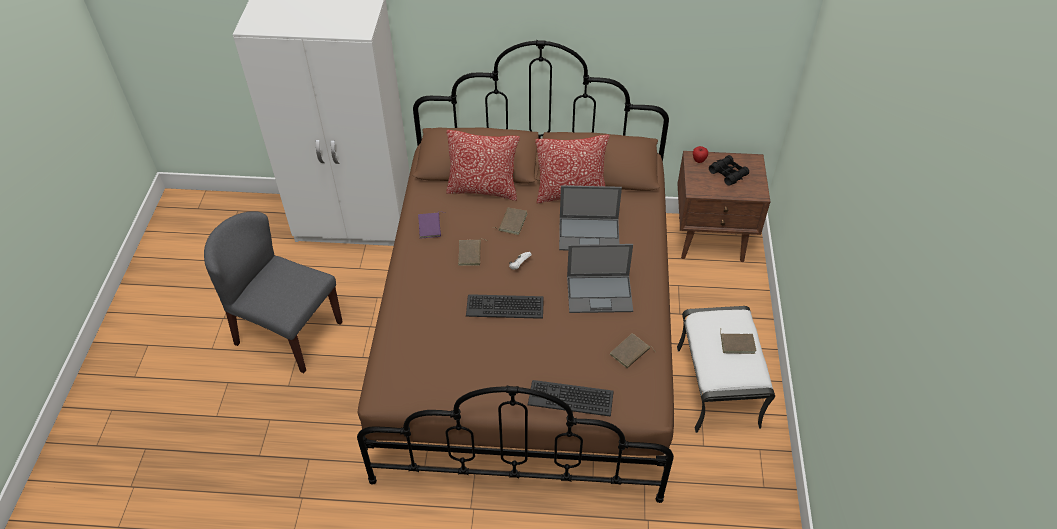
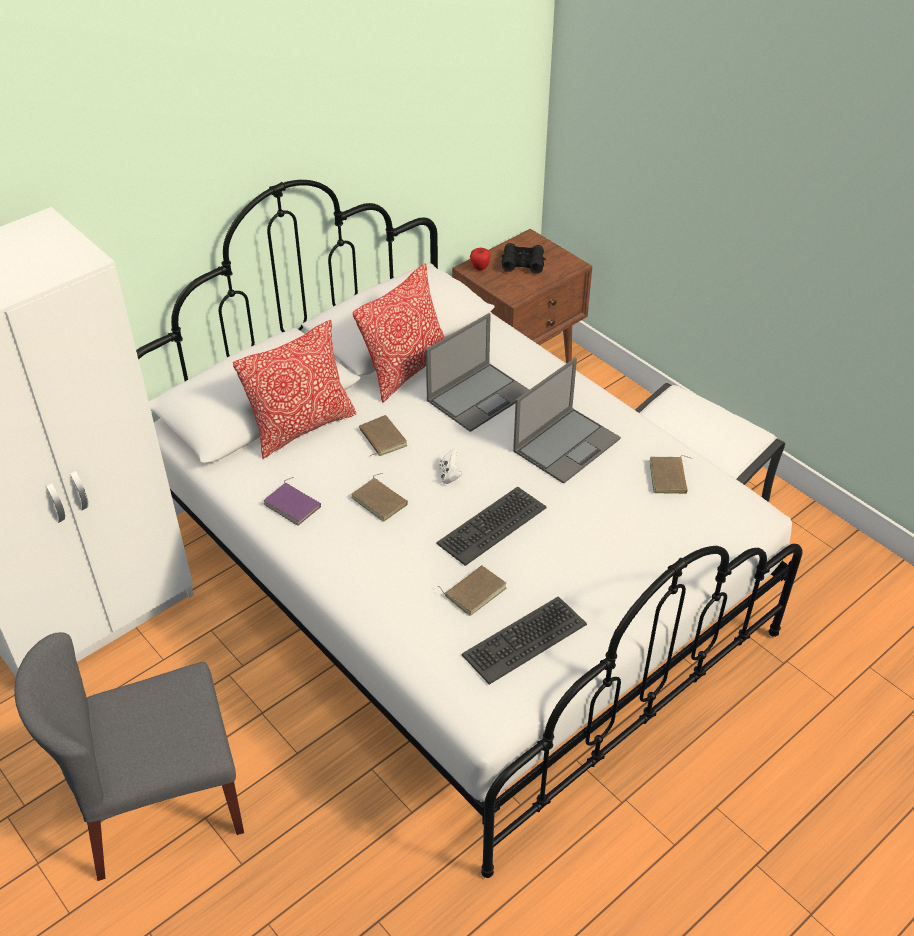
camera: 45 degrees left, 5 degrees down
(529, 334) = (457, 580): brown bed -> white bed
(570, 398) = (675, 561): keyboard -> keyboard (524, 639)
(737, 343) = (707, 418): brown book -> brown book (474, 591)

